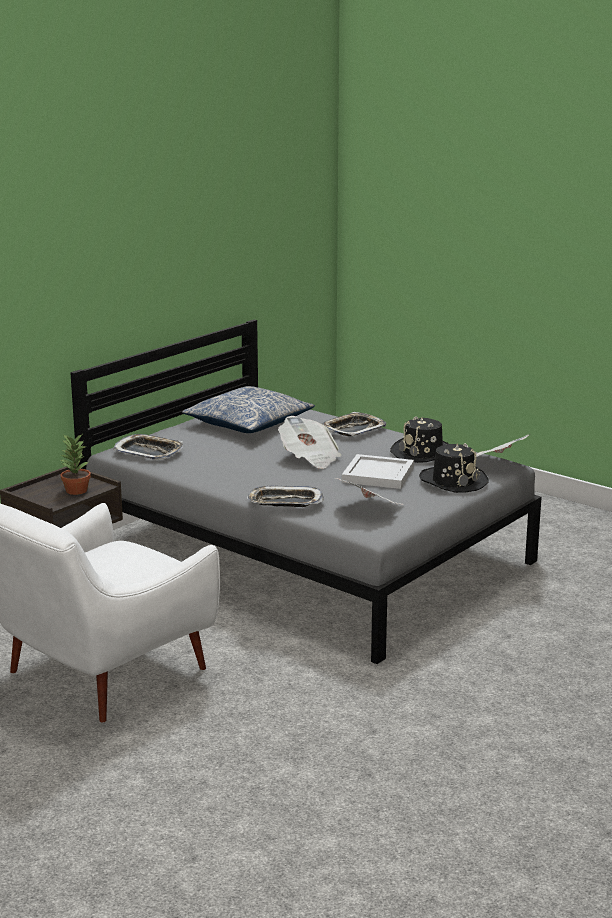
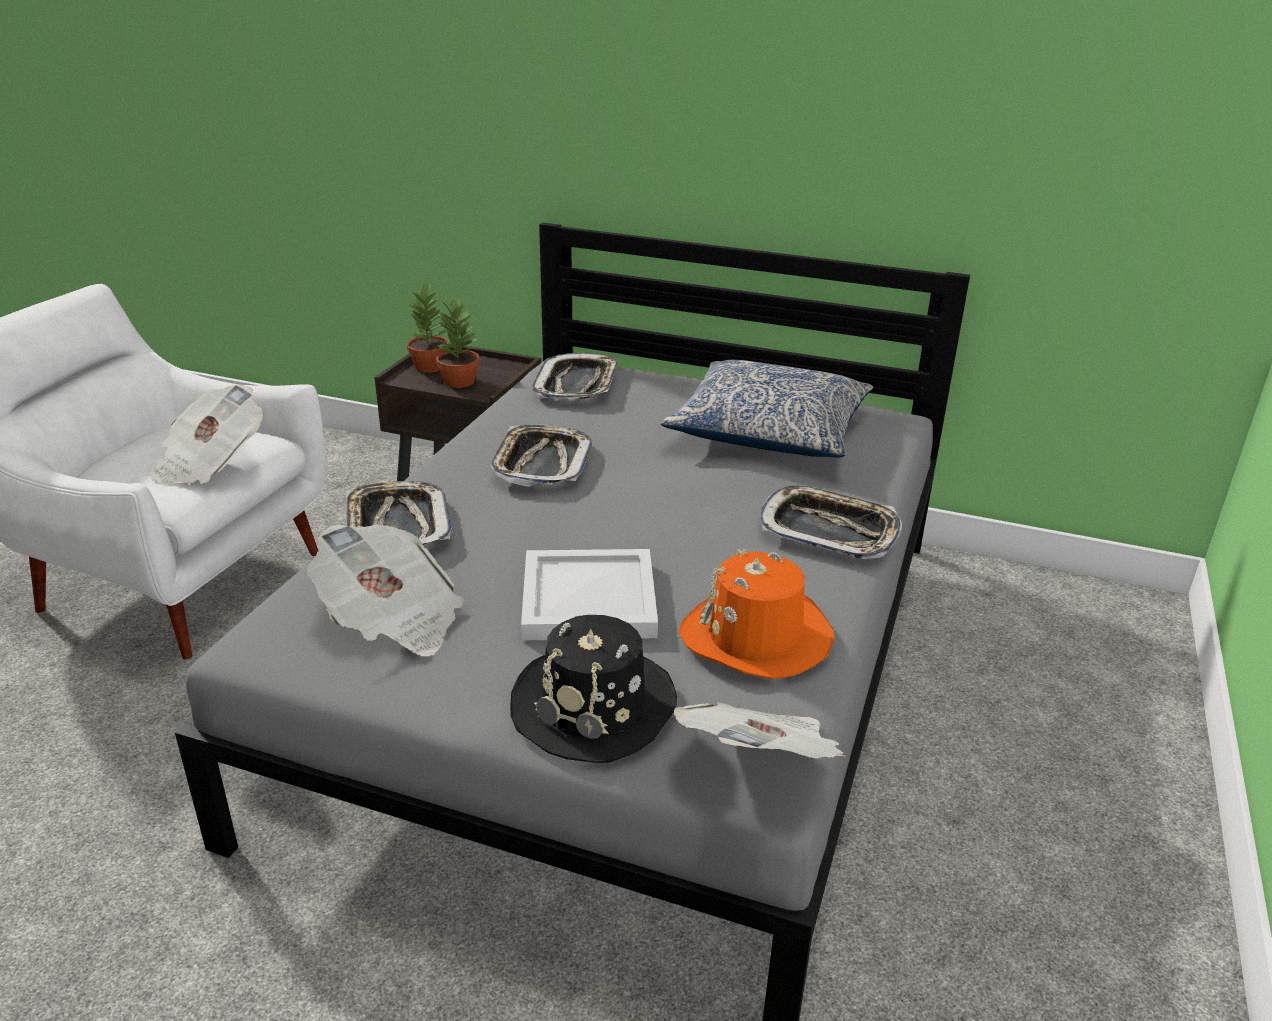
camera: 70 degrees right, 10 degrees up
(41, 496) = (430, 367): none -> potted plant
(242, 469) = (541, 463): none -> tray
(309, 458) = (632, 512): newspaper -> newspaper (210, 463)
(423, 453) = (756, 636): black hat -> orange hat

